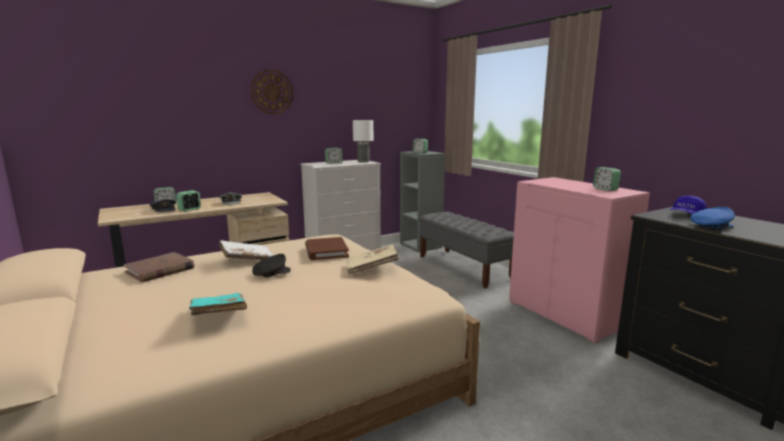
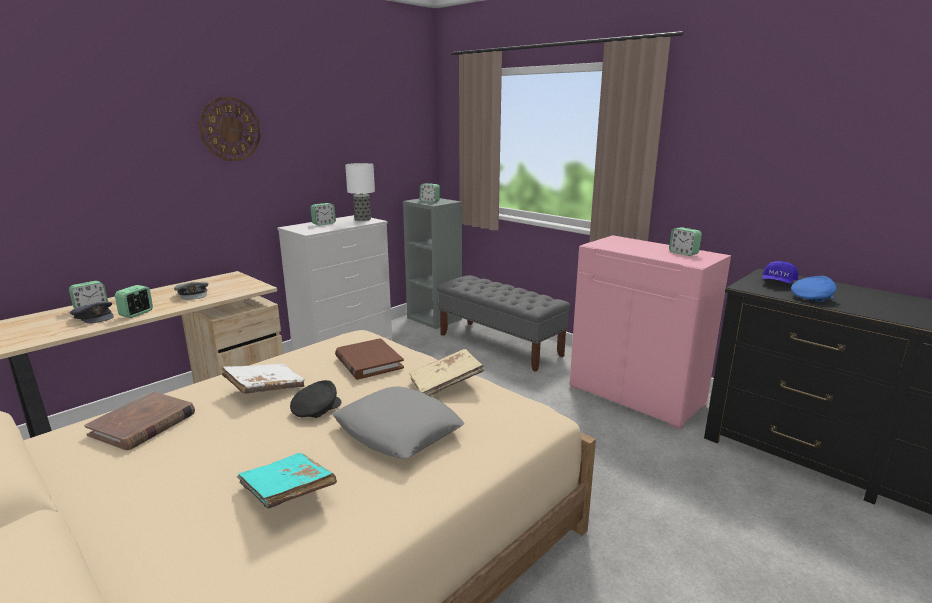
camera: 15 degrees left, 5 degrees up
(317, 290) = (397, 430): none -> grey pillow

